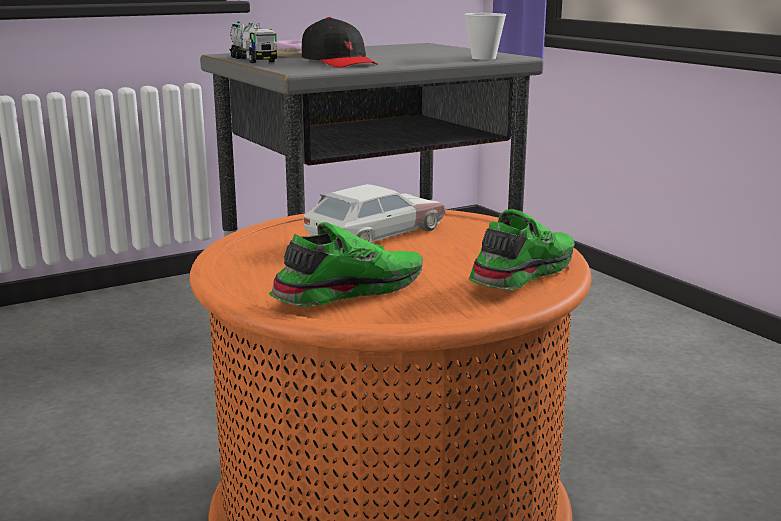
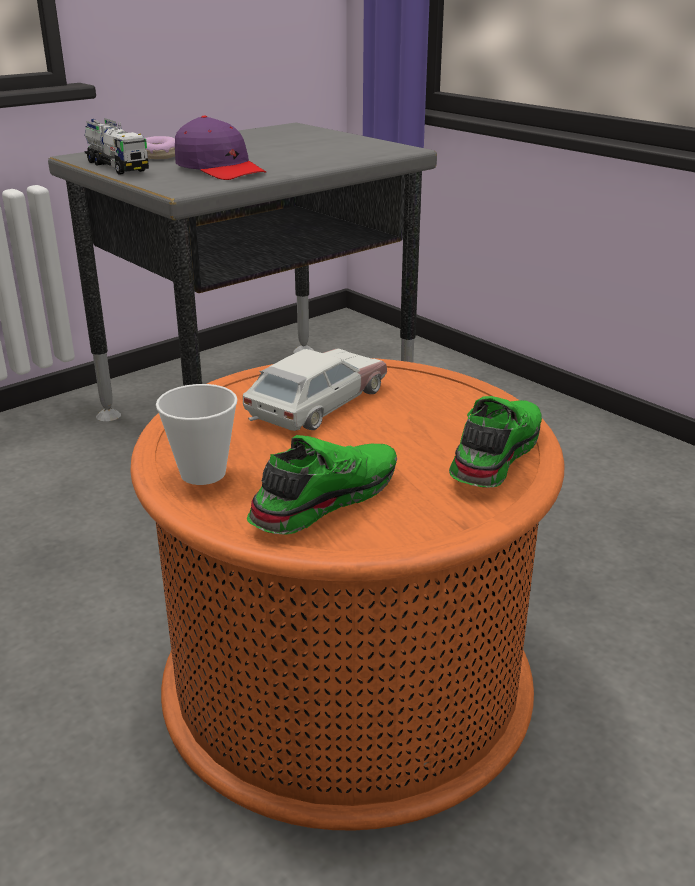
camera: 10 degrees left, 10 degrees up
(339, 62) = (220, 169): black cap -> purple cap
(483, 58) = (375, 154): cup -> cup (203, 473)

